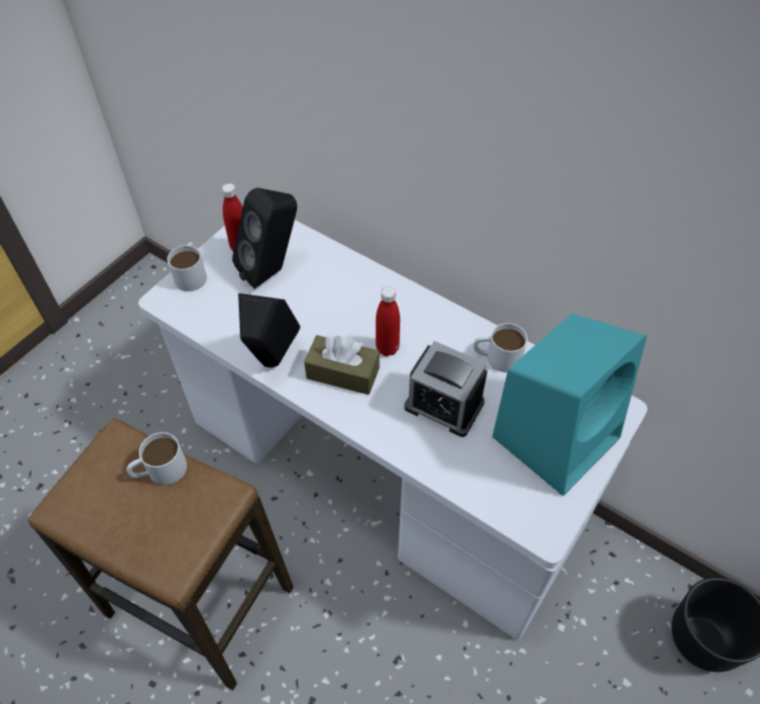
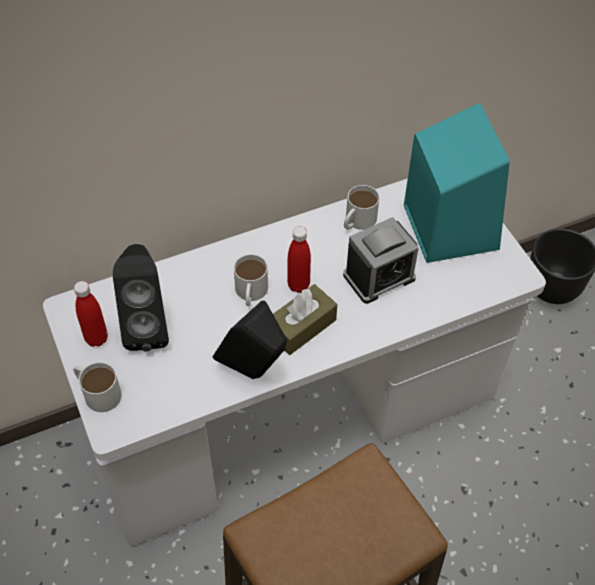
camera: 60 degrees left, 0 degrees up
(159, 471) = (309, 509): white mug -> white mug (250, 293)

